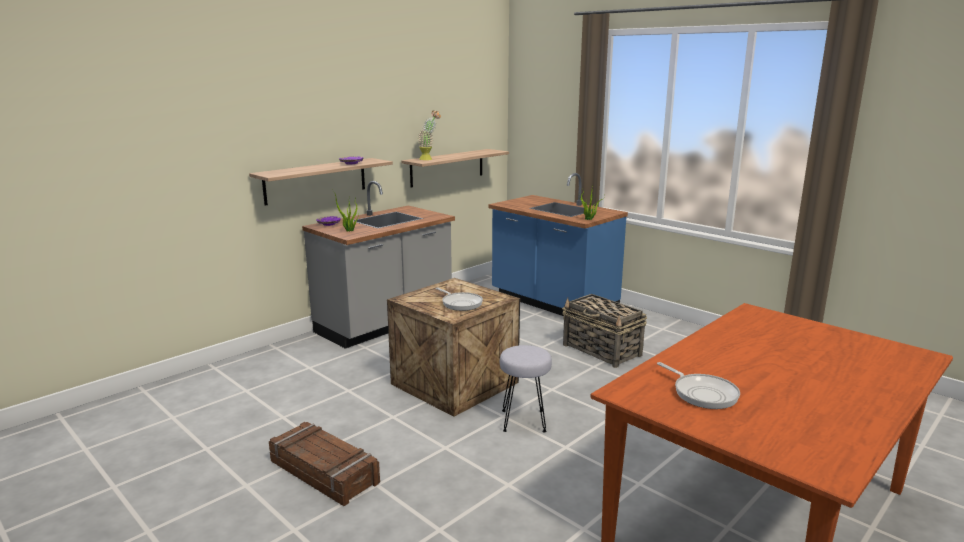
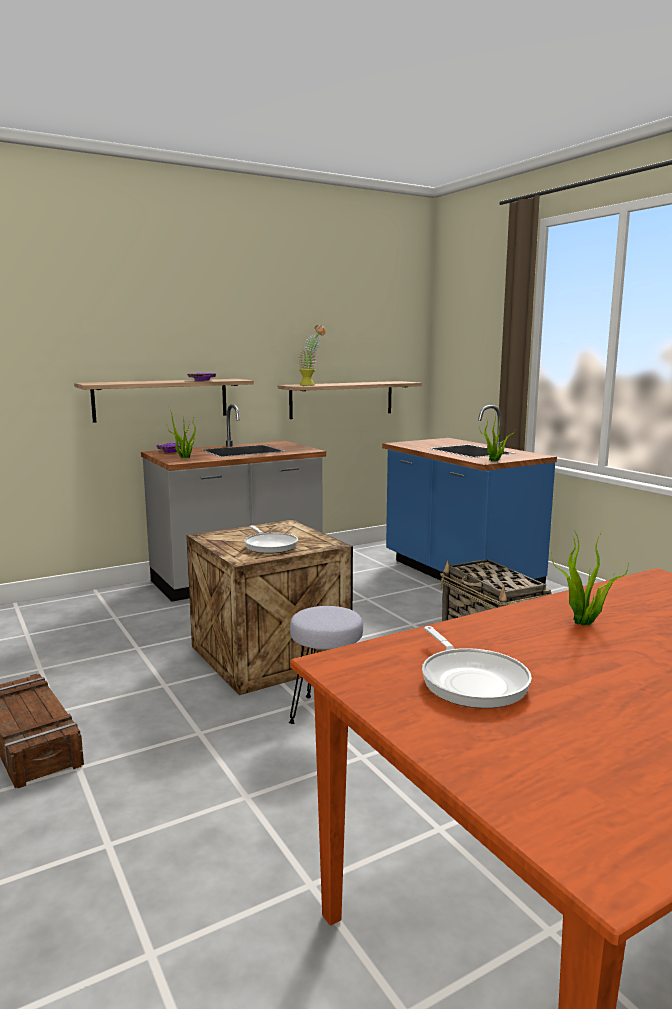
camera: 15 degrees right, 5 degrees down
(732, 348) = (583, 623): none -> potted plant

